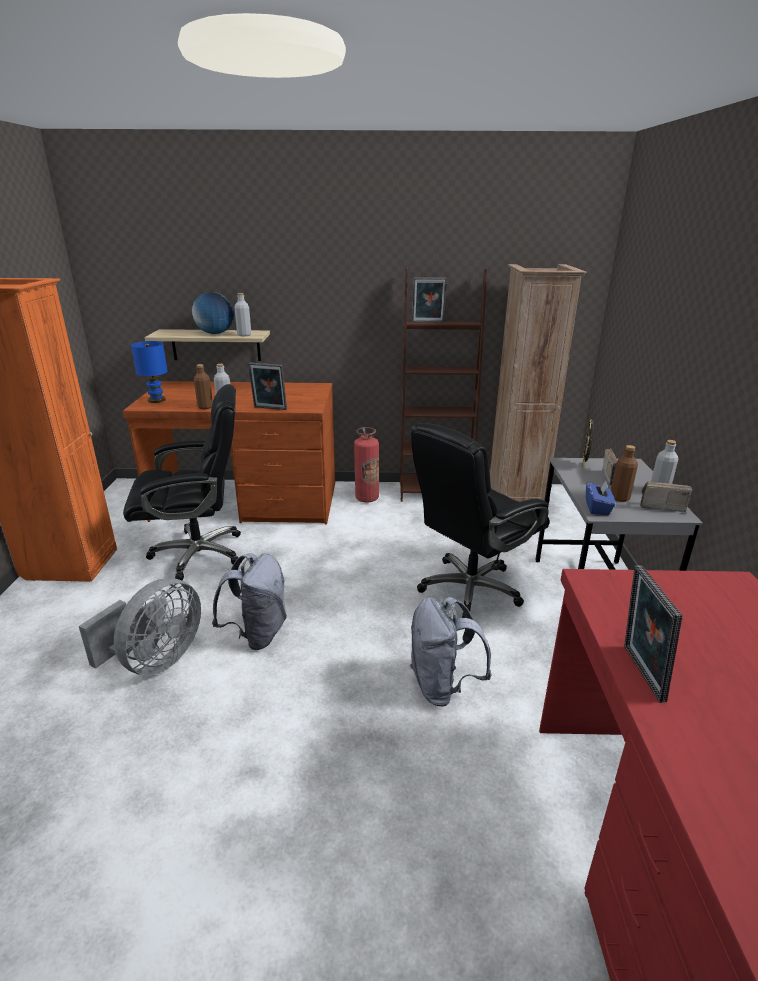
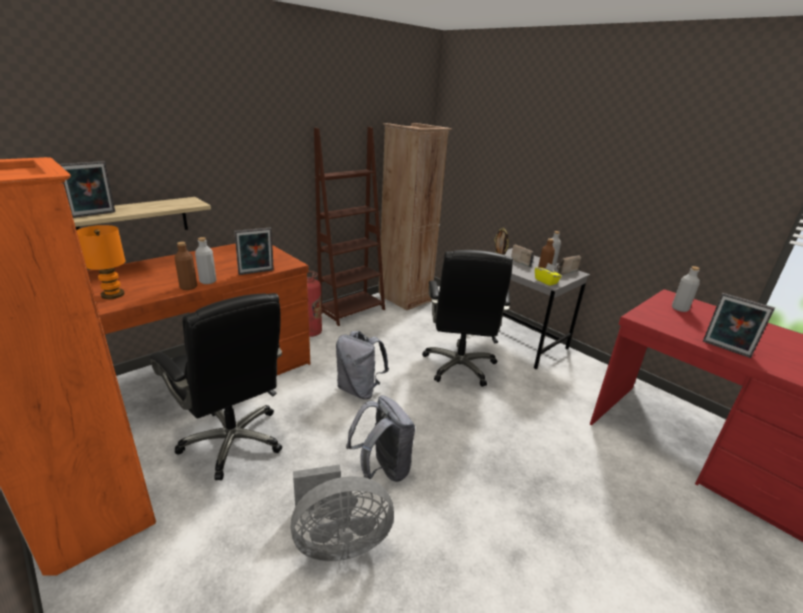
camera: 45 degrees left, 0 degrees up
(156, 400) = (113, 295): blue table lamp -> orange table lamp
(156, 661) = (338, 542): grey fan -> grey fan turned 90 degrees clockwise
(196, 553) = (232, 439): black office chair -> black office chair turned 105 degrees clockwise
(215, 333) = (145, 207): globe -> none
(244, 335) = (183, 204): grey bottle -> grey bottle (679, 308)
(428, 322) = (336, 173): picture frame -> picture frame (94, 215)
(443, 686) = (525, 430): grey backpack -> grey backpack (359, 390)
(597, 508) = (546, 281): blue tissue box -> yellow tissue box

